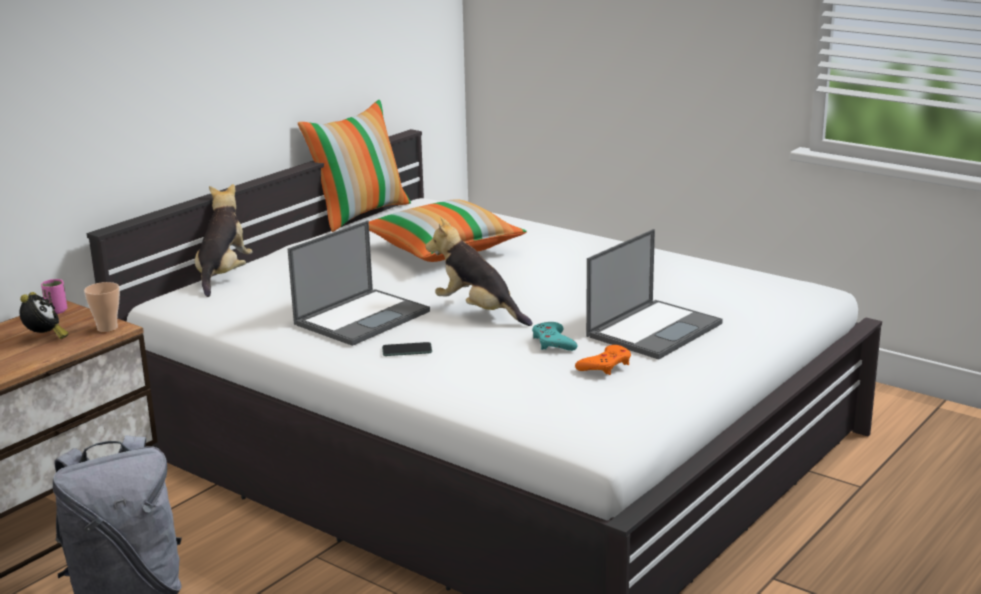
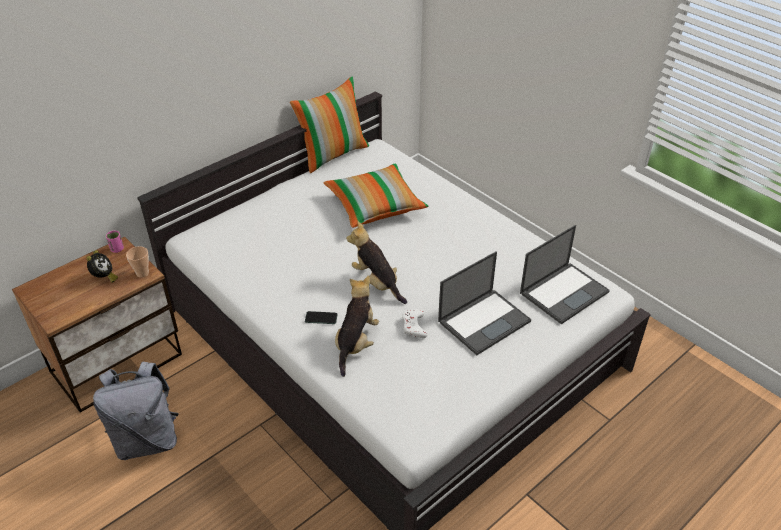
camera: 10 degrees right, 20 degrees up
(223, 275) = (230, 214): plush toy -> plush toy (356, 343)
(363, 317) = (303, 276): laptop -> laptop (564, 292)
(553, 342) = (414, 326): turquoise game controller -> white game controller
(605, 365) = (439, 358): orange game controller -> none

